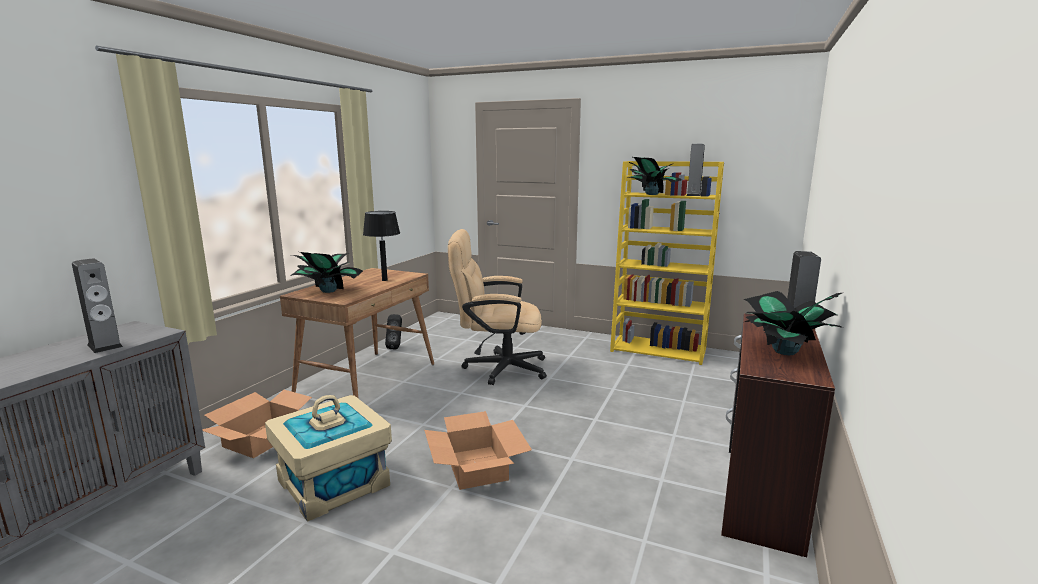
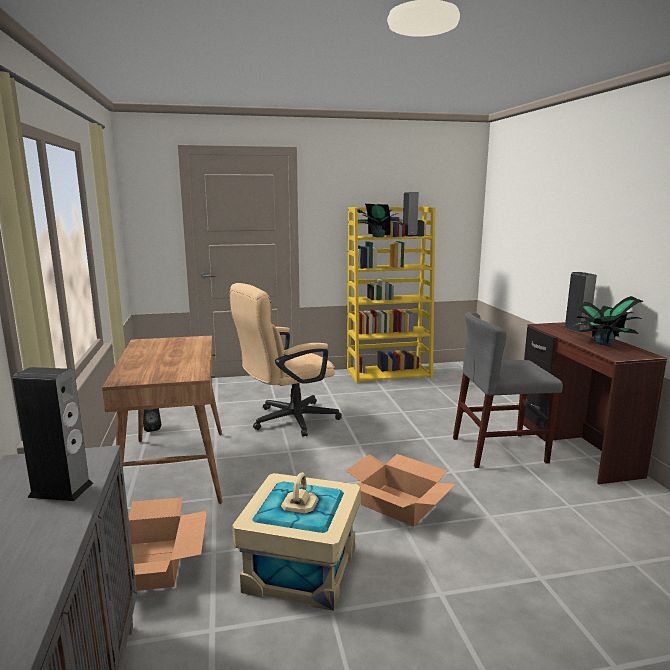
camera: 35 degrees left, 0 degrees up
(328, 291) = (150, 371): potted plant -> none
(385, 280) = (185, 349): black table lamp -> none
(657, 456) = (499, 450): none -> grey chair

